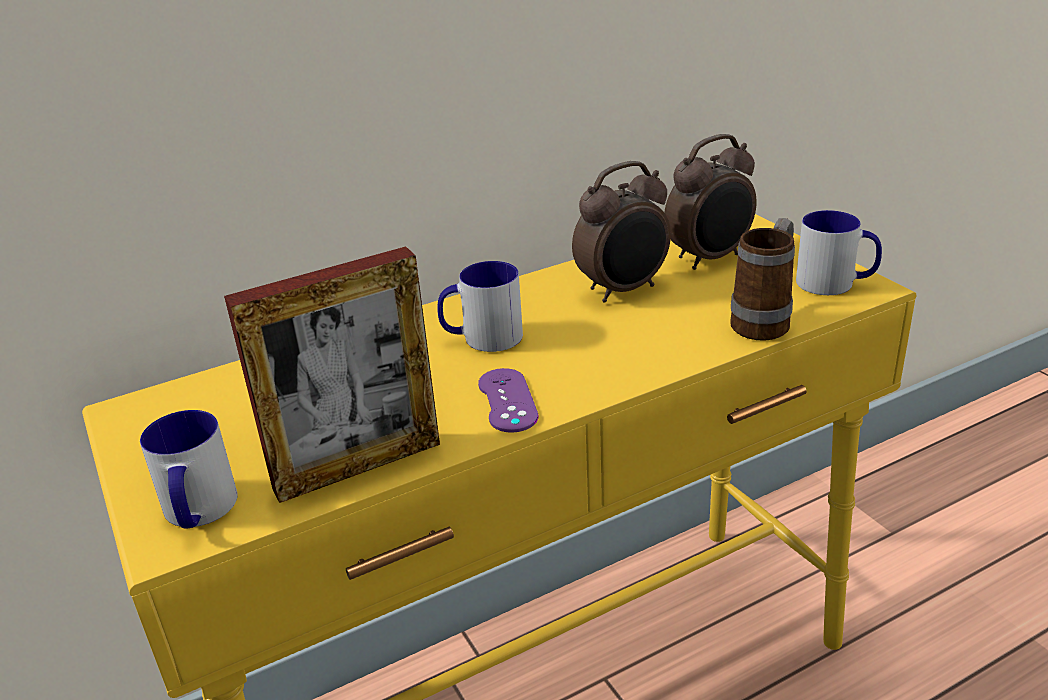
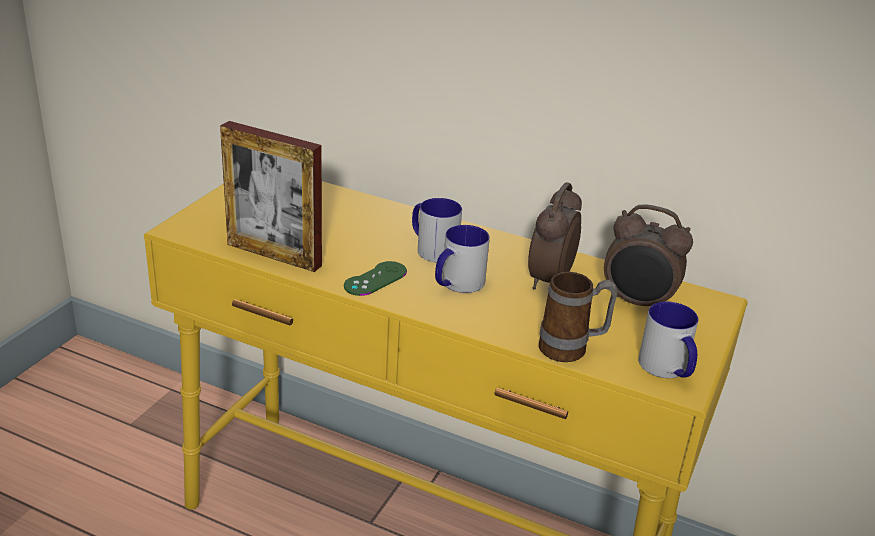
camera: 50 degrees right, 0 degrees up
(199, 513) = (203, 227): mug -> mug (457, 284)
(507, 400) = (375, 279): purple game controller -> green game controller
(624, 290) = (548, 281): alarm clock -> alarm clock turned 90 degrees clockwise

